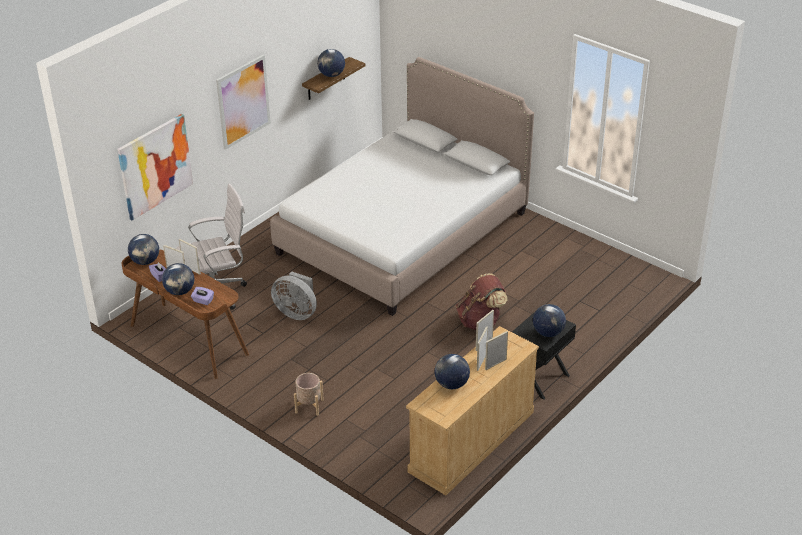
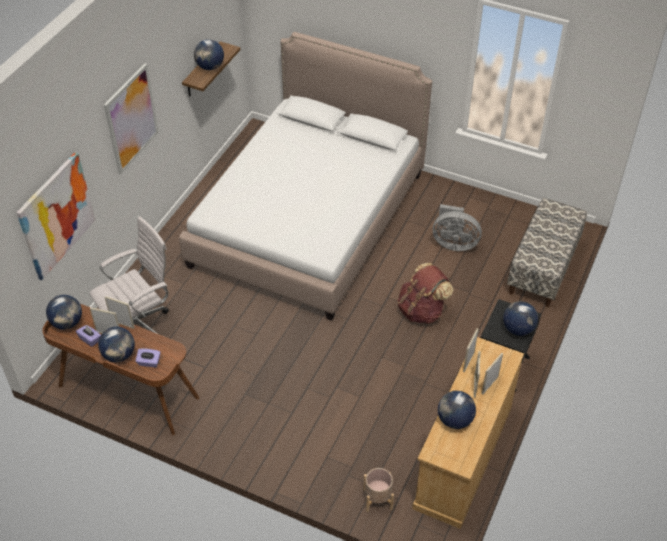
camera: 15 degrees left, 10 degrees up
(297, 312) = (232, 335): grey fan -> grey fan (453, 243)
(309, 406) = (284, 448): beige planter -> beige planter (377, 499)
(614, 306) = (543, 268): none -> bench

